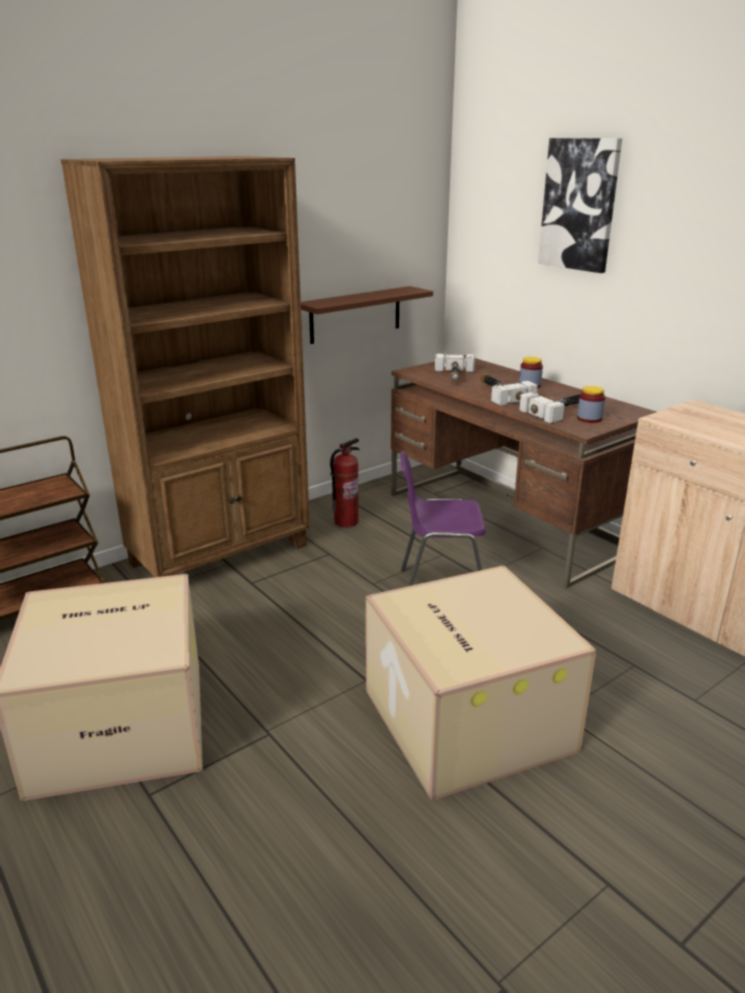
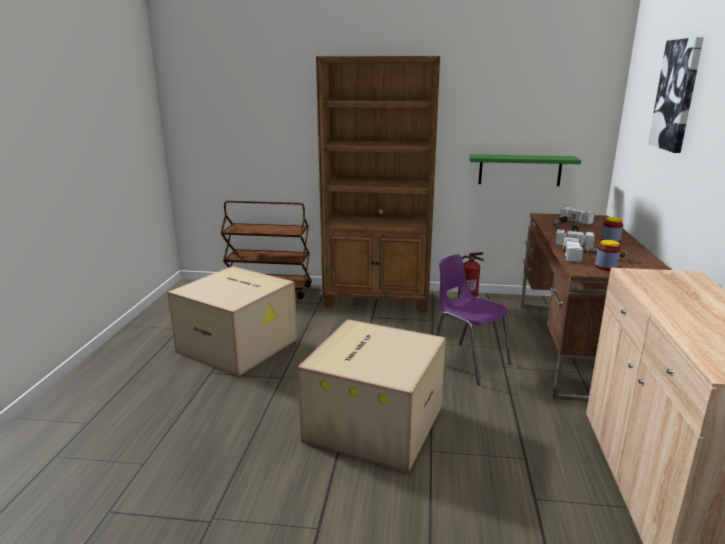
camera: 45 degrees right, 5 degrees down
(355, 314) = (519, 170): brown shelf -> green shelf

